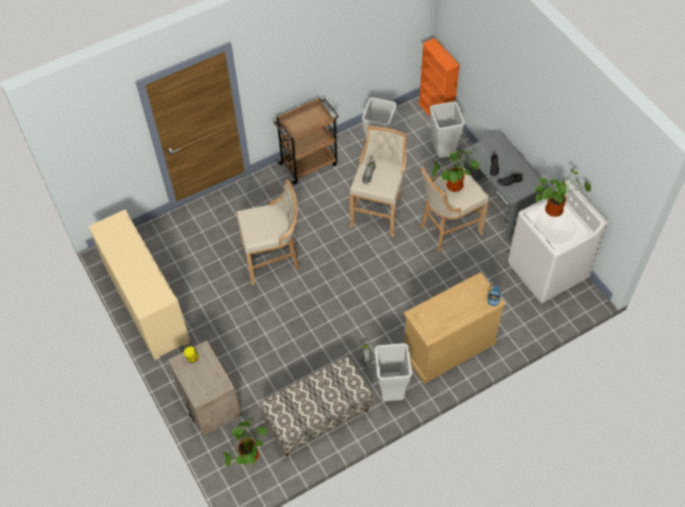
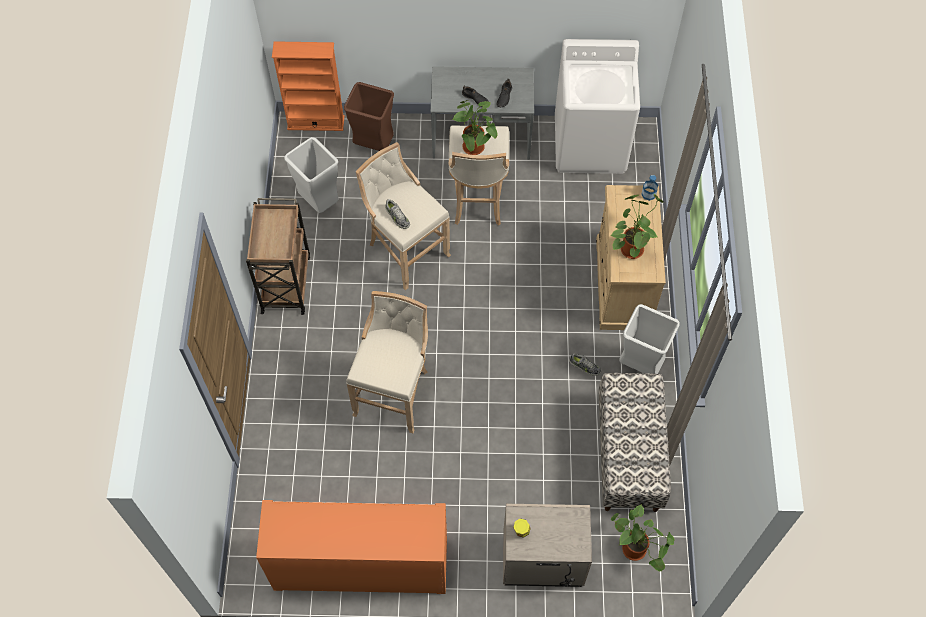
camera: 60 degrees left, 5 degrees up
(147, 305) = (361, 565): beige cabinet -> orange cabinet
(443, 152) = (374, 146): grey trash can -> brown trash can
(555, 209) = (584, 75): potted plant -> potted plant (631, 247)

